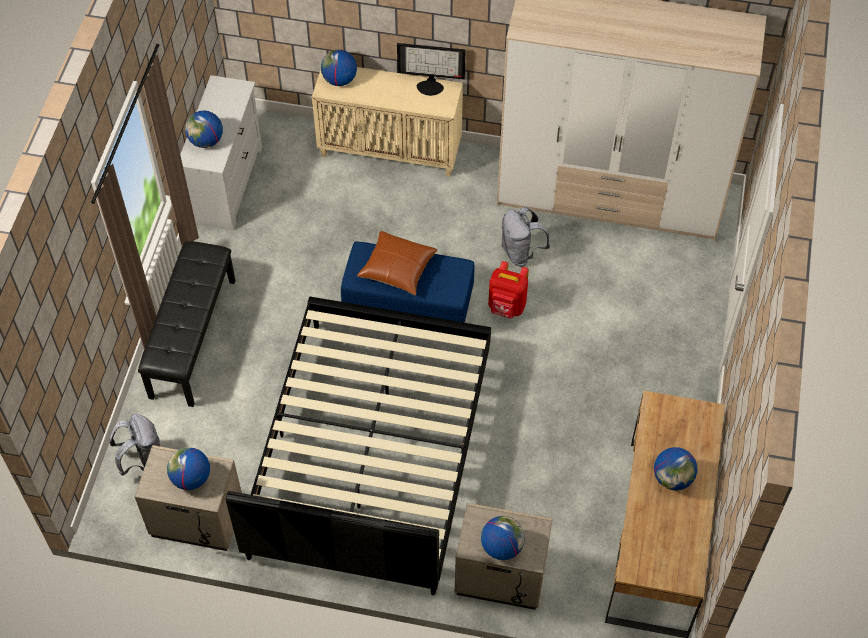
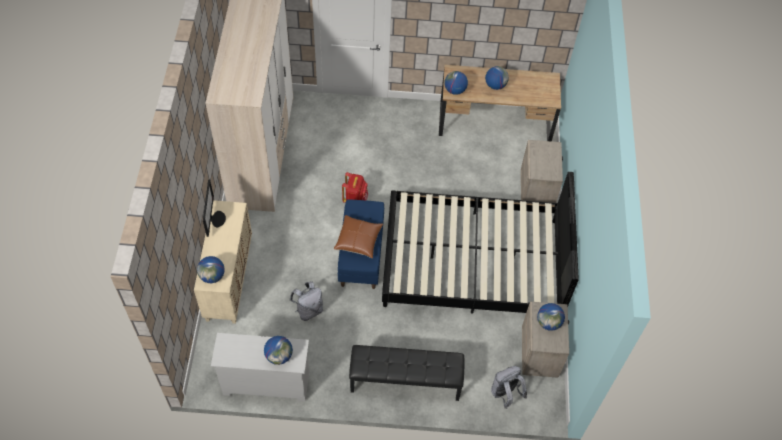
camera: 100 degrees left, 0 degrees up
(501, 546) = (551, 161): globe -> globe (455, 90)
(521, 253) = (312, 196): grey backpack -> grey backpack (309, 310)

